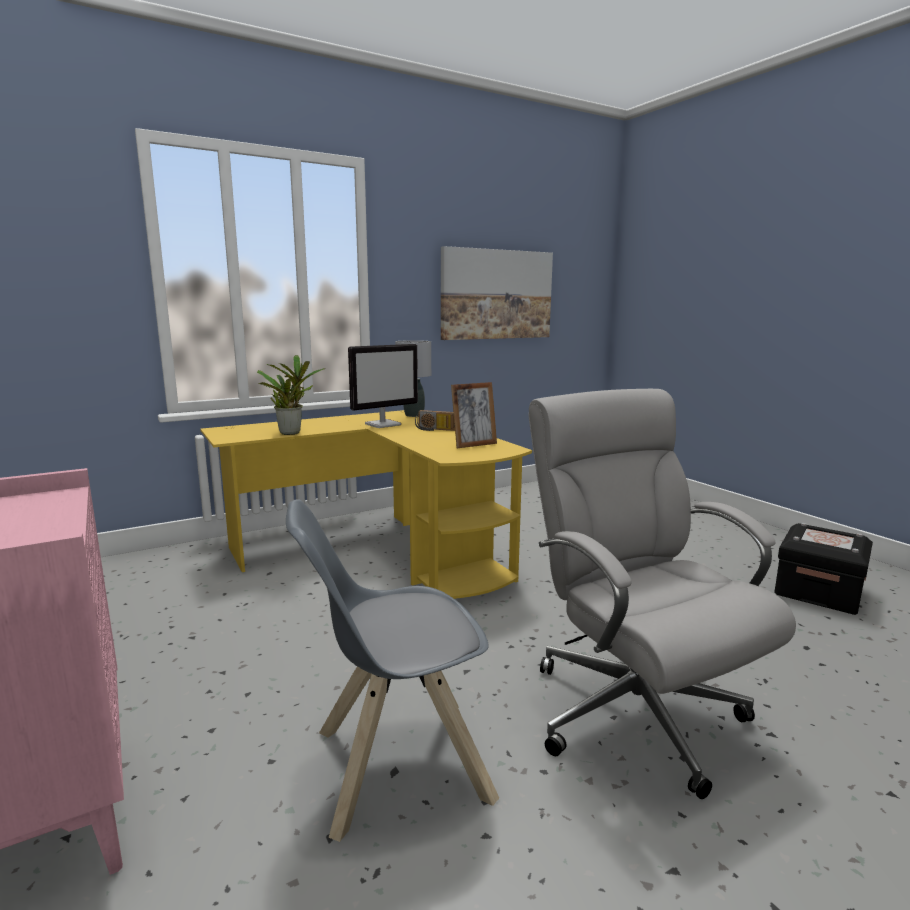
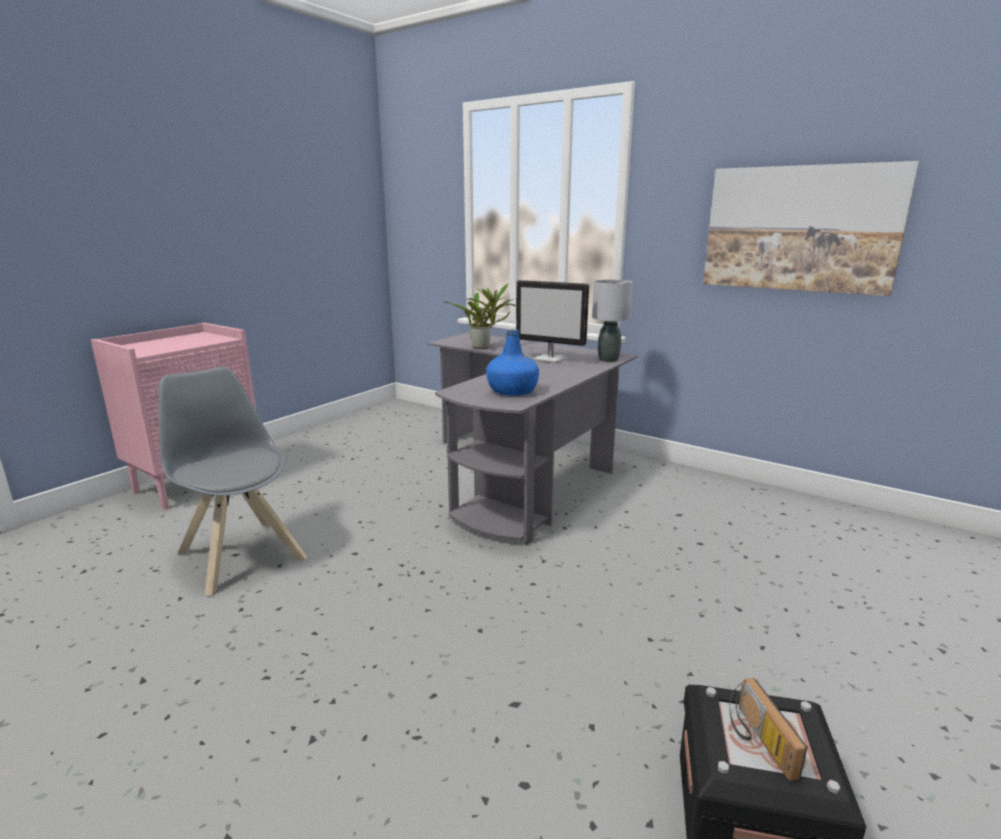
camera: 65 degrees right, 5 degrees up
(378, 551) = (525, 472): yellow desk -> grey desk
(435, 430) = (555, 373): radio -> radio (757, 740)
(474, 444) = (513, 391): picture frame -> blue bottle
(635, 714) = (321, 645): grey office chair -> none

